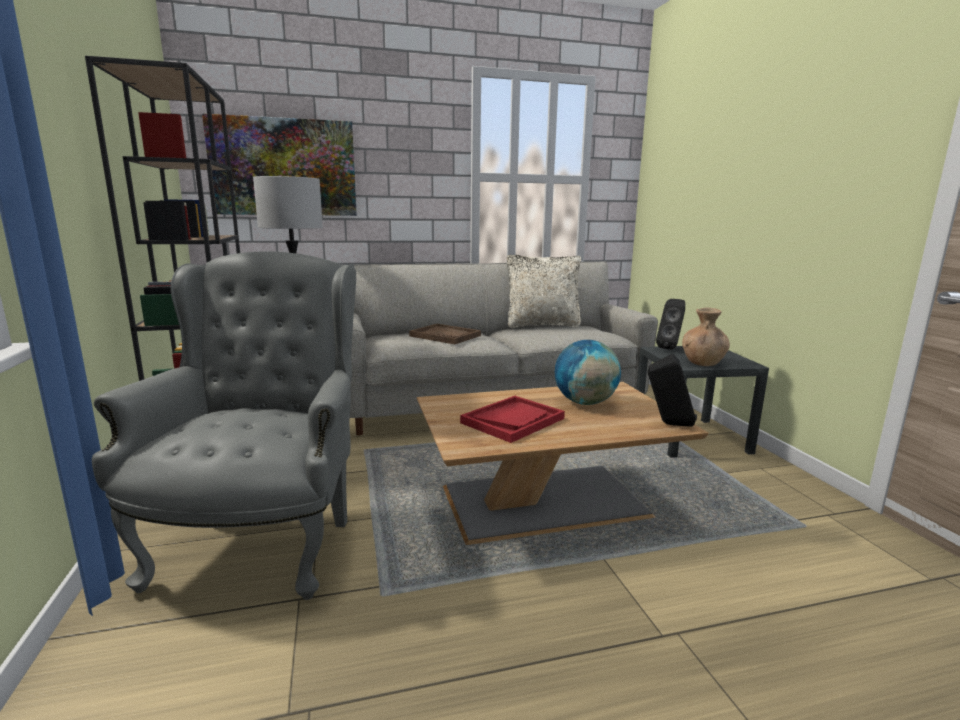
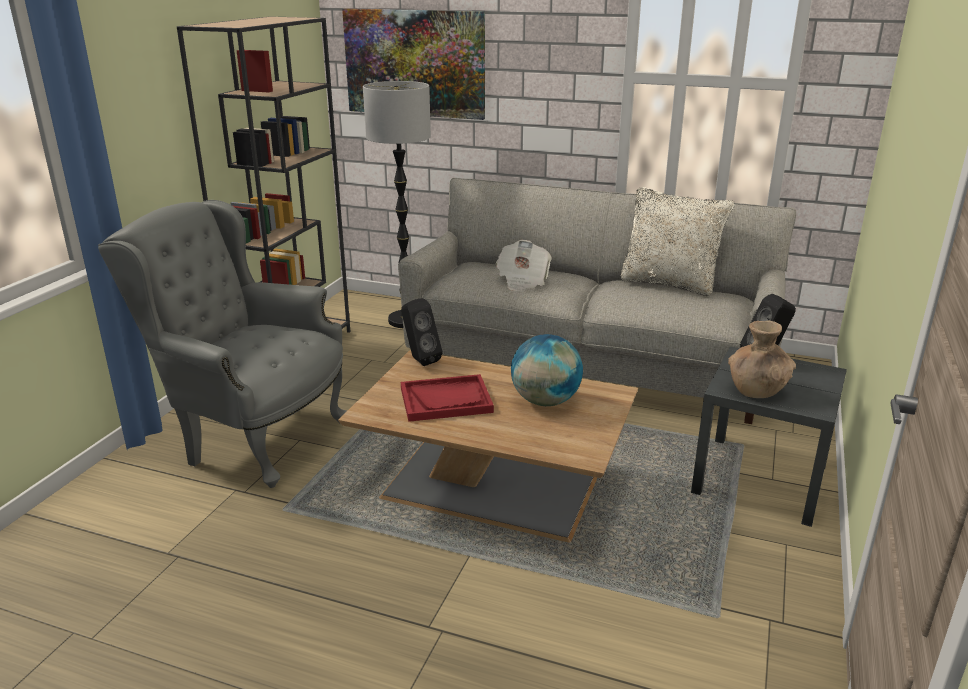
camera: 35 degrees right, 10 degrees up
(261, 540) = (255, 439): grey armchair -> grey armchair turned 105 degrees counterclockwise
(445, 336) = (522, 280): brown tray -> newspaper
(668, 424) = (580, 451): black speaker -> black speaker (419, 360)

